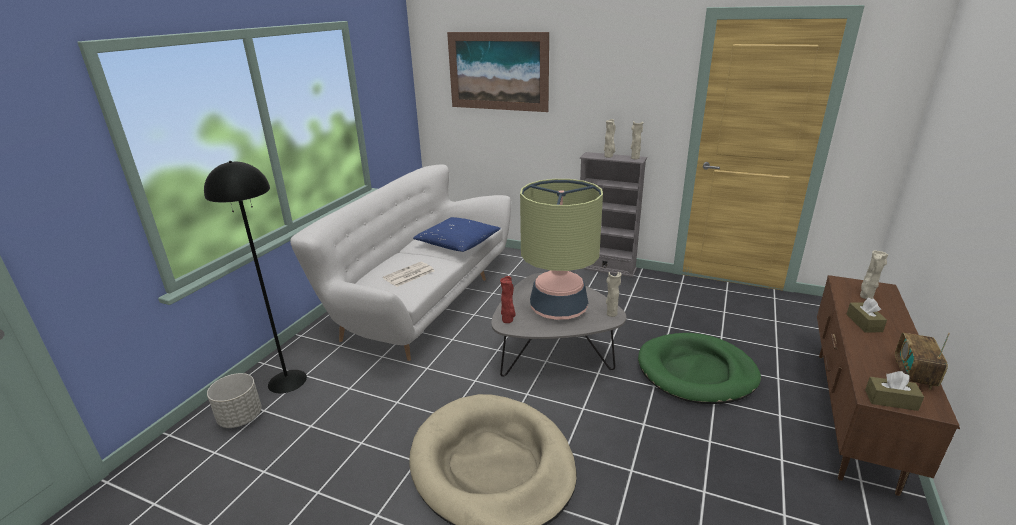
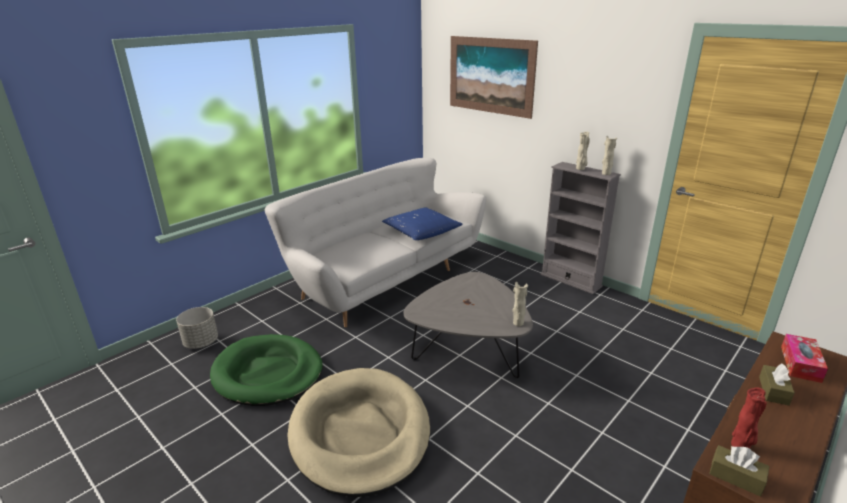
camera: 20 degrees right, 0 degrees up
(287, 381) = (247, 322): black floor lamp -> none
(408, 275) = (362, 253): newspaper -> none
(508, 320) = (420, 309): red vase -> red vase (740, 447)
(558, 309) = (471, 308): table lamp -> none
(696, 372) = (600, 401): green dog bed -> green dog bed (268, 373)
(865, 297) = (800, 364): beige vase -> tissue box
(913, 375) = (788, 459): radio -> none

